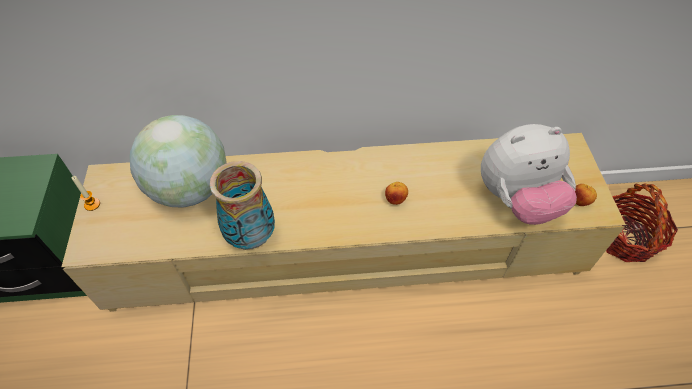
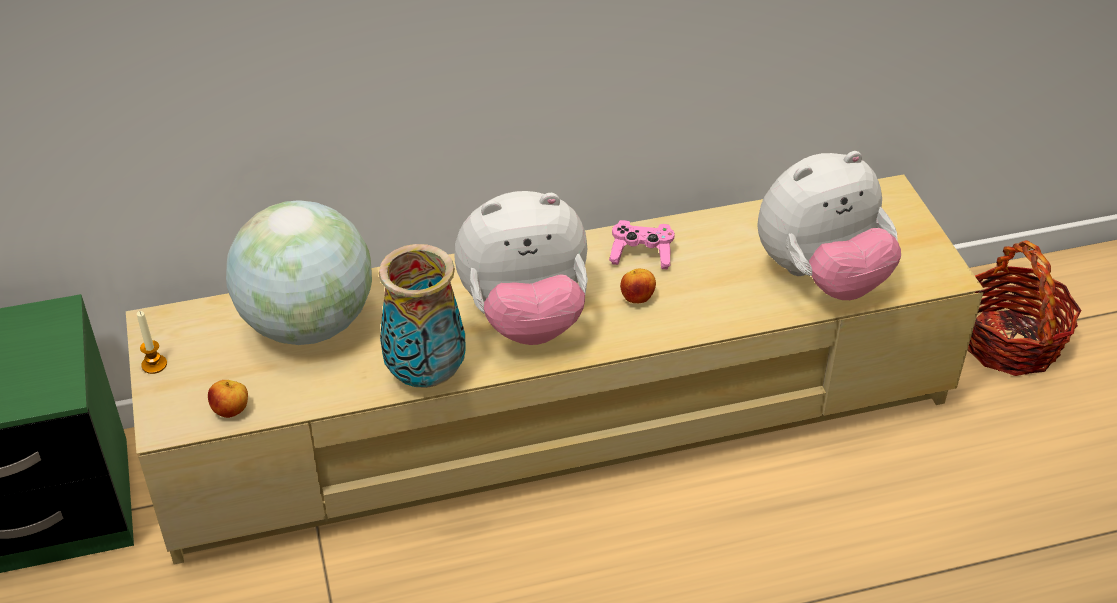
camera: 10 degrees left, 10 degrees down
(323, 203) = (526, 317): none -> plush toy
(404, 168) = (641, 254): none -> pink game controller
(579, 201) = (913, 267): apple -> apple (231, 411)

